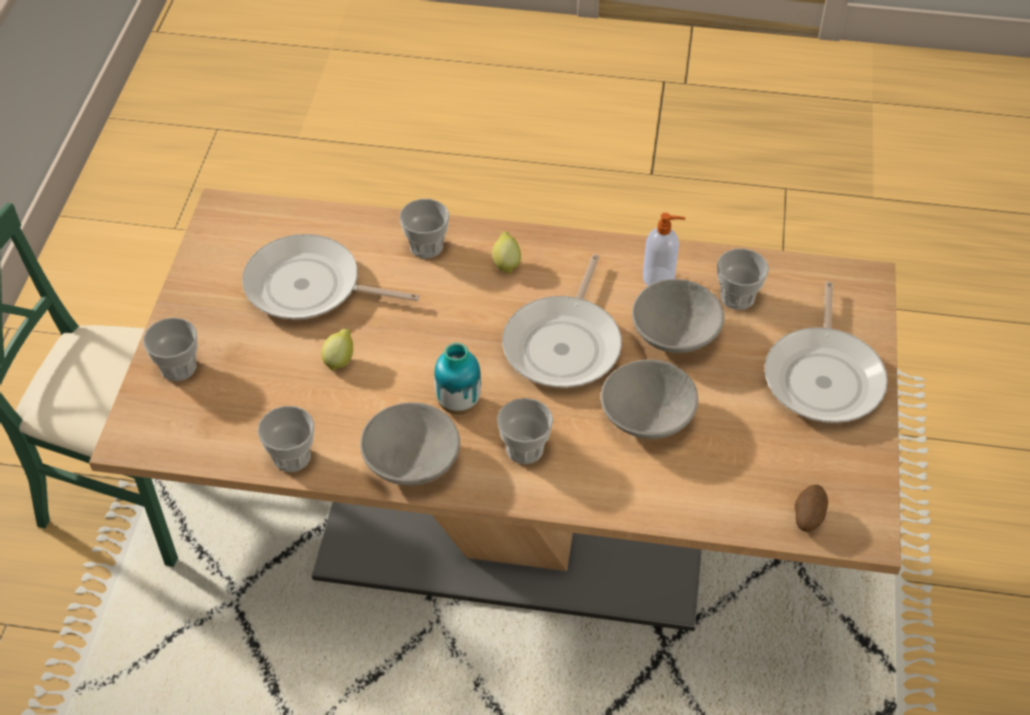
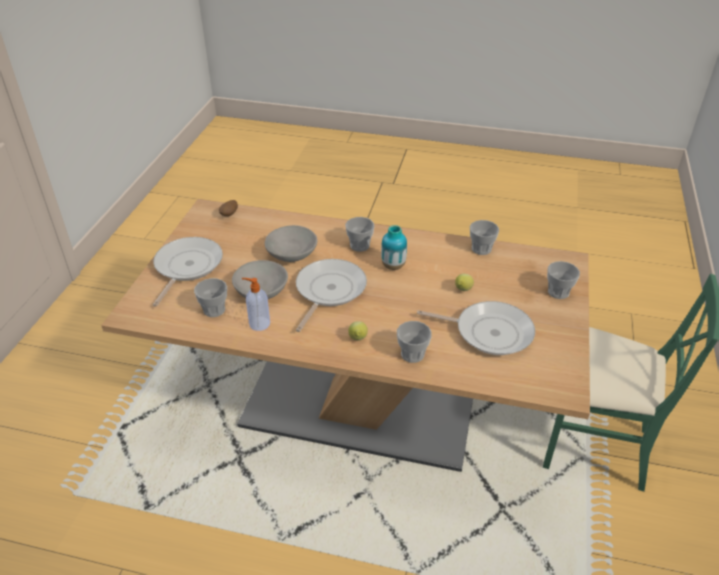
camera: 175 degrees left, 10 degrees down
(411, 462) = (418, 244): grey bowl -> none

